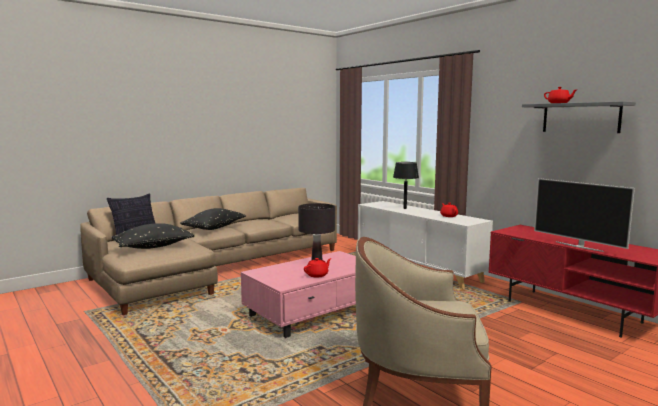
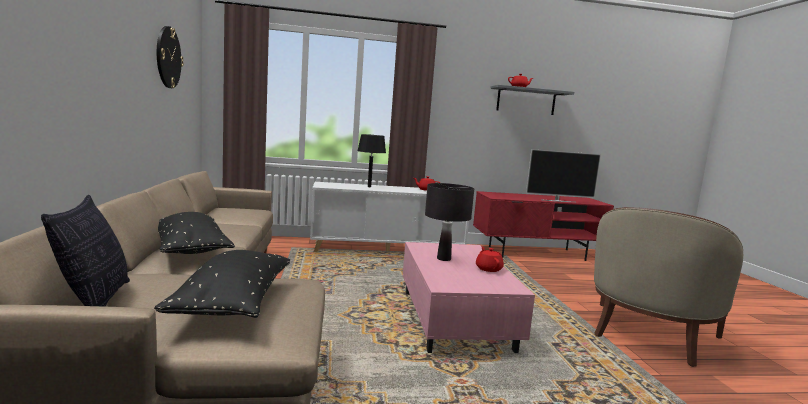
camera: 60 degrees left, 0 degrees up
(279, 117) = (168, 57): none -> wall clock

